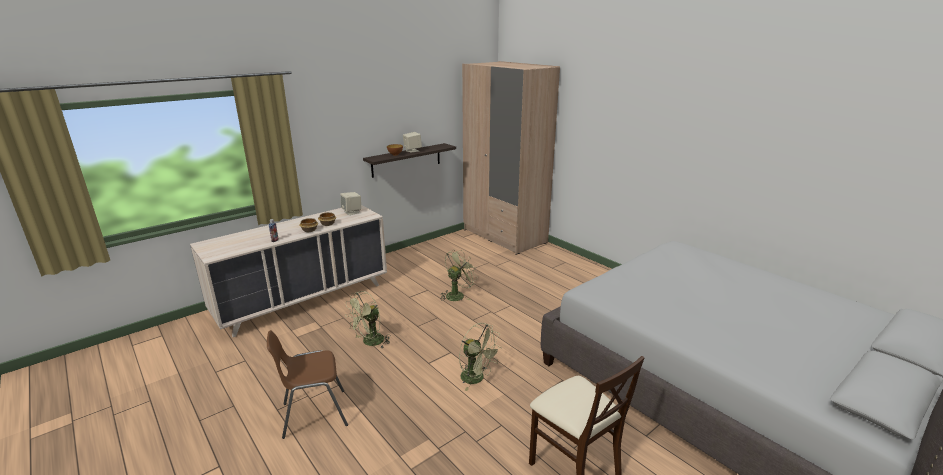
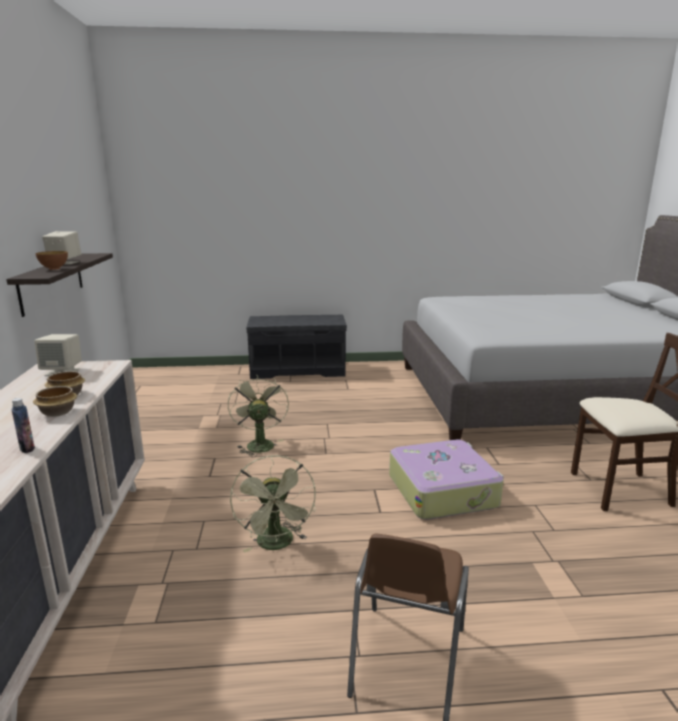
camera: 55 degrees left, 5 degrees down
(477, 378) = (443, 490): green fan -> suitcase
(504, 236) = (182, 376): beige wardrobe -> none
(574, 262) = (298, 370): none -> grey bench

